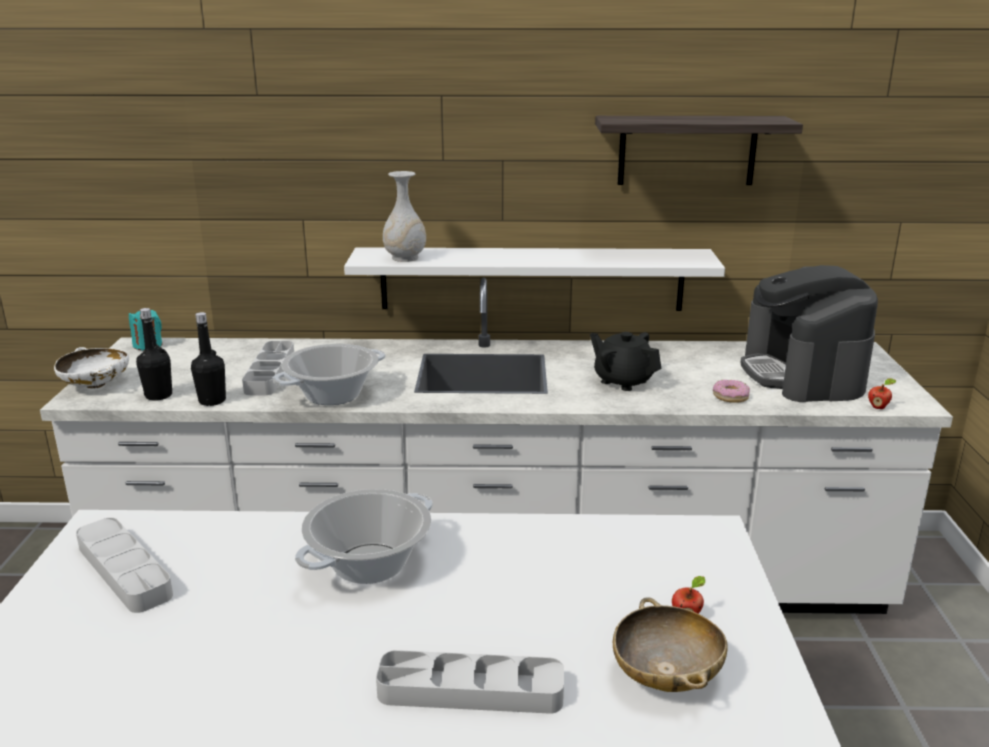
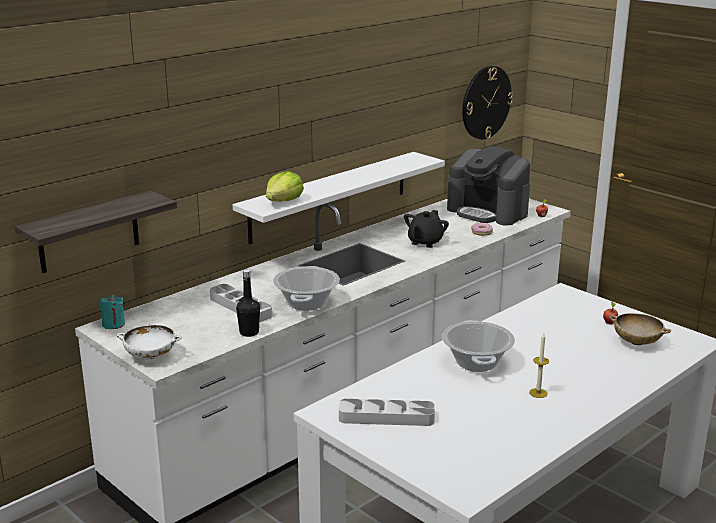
camera: 45 degrees left, 0 degrees up
(159, 395) = (209, 343): black bottle -> none
(339, 658) = (538, 393): none -> candle
(405, 258) = (284, 201): white vase -> lettuce
(470, 690) = (596, 377): grey tray -> none
(623, 381) = (425, 242): black teapot -> black teapot turned 60 degrees counterclockwise
(687, 150) = (400, 94): shelf -> shelf (88, 232)
(897, 201) = (486, 102): none -> wall clock

